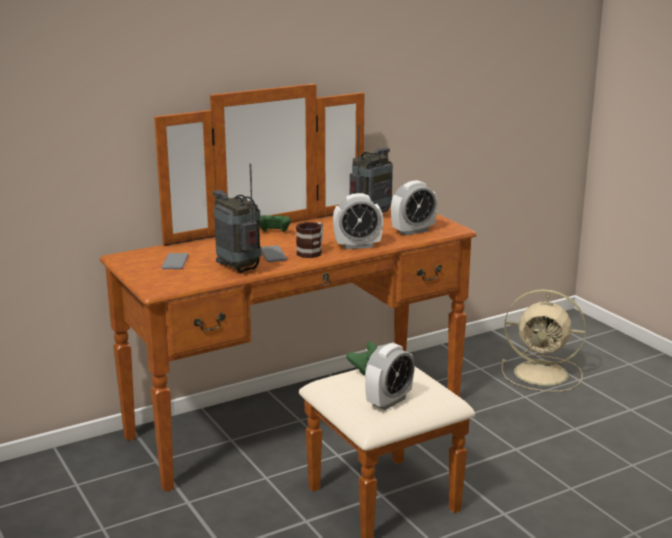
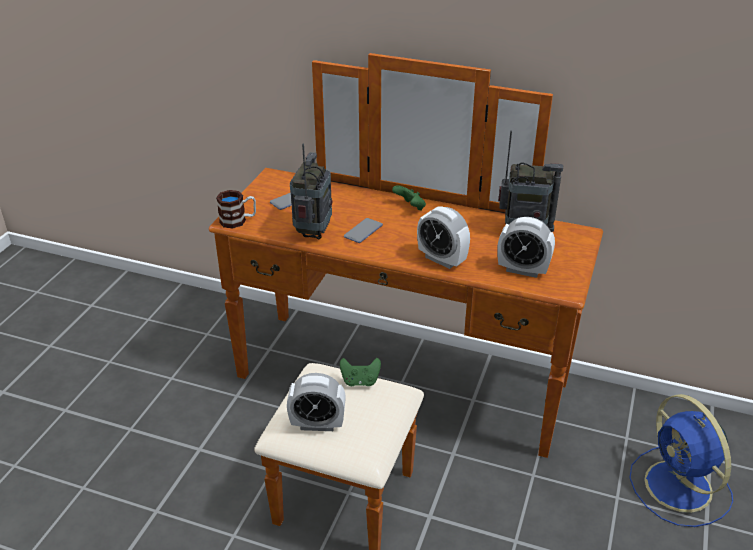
camera: 50 degrees right, 15 degrees up
(312, 251) = (395, 245): mug -> mug (238, 221)
(543, 373) = (680, 488): beige fan -> blue fan

